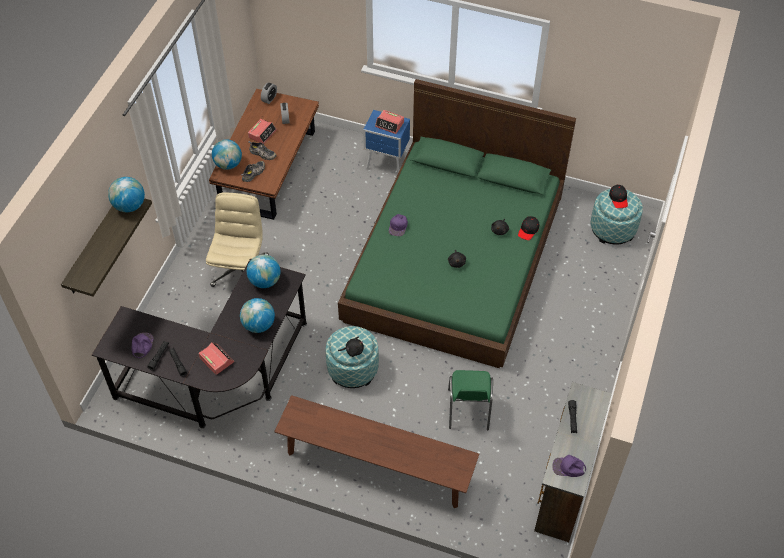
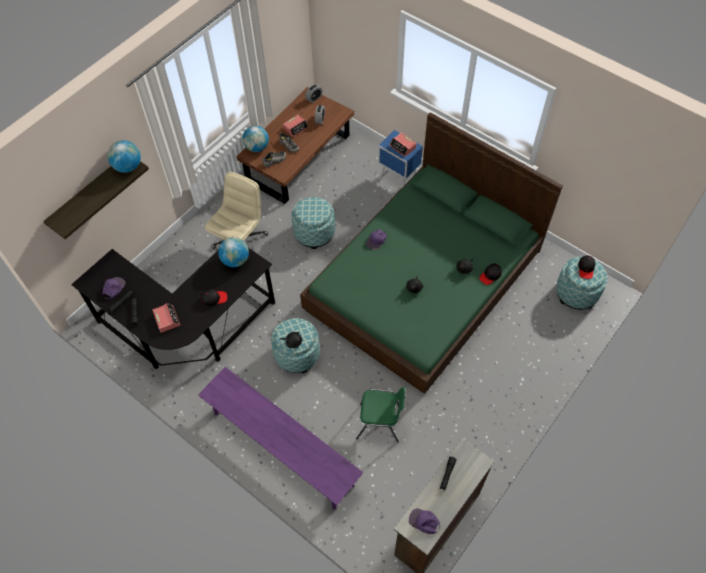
camera: 20 degrees right, 5 degrees up
(258, 325) = (214, 298): globe -> black cap
(319, 241) = (314, 232): none -> ottoman
(376, 466) = (282, 448): brown bench -> purple bench
(468, 411) = (380, 423): green chair -> green chair turned 105 degrees counterclockwise

